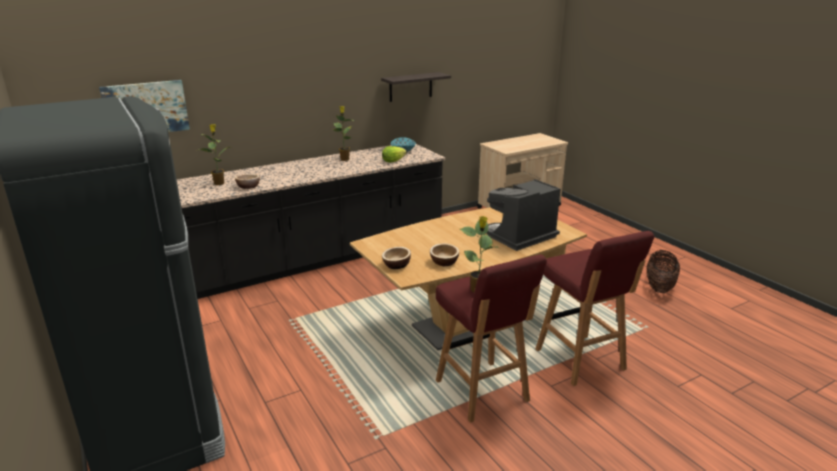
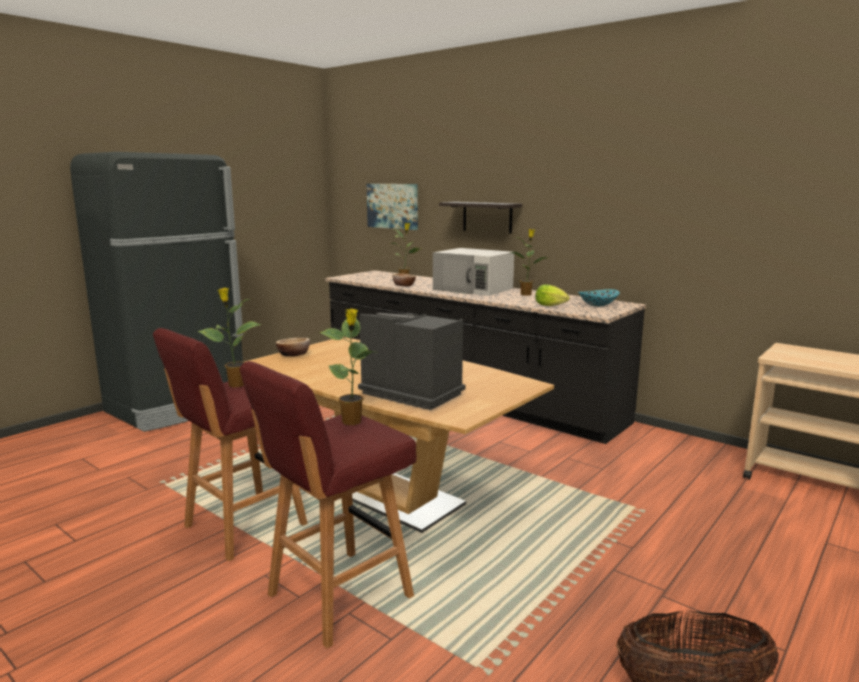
camera: 70 degrees right, 10 degrees down
(301, 169) = (473, 289): none -> white microwave
(410, 87) = (654, 225): shelf -> shelf (487, 217)
(444, 262) = (310, 369): bowl -> none
(573, 258) = (352, 422): none -> potted plant

